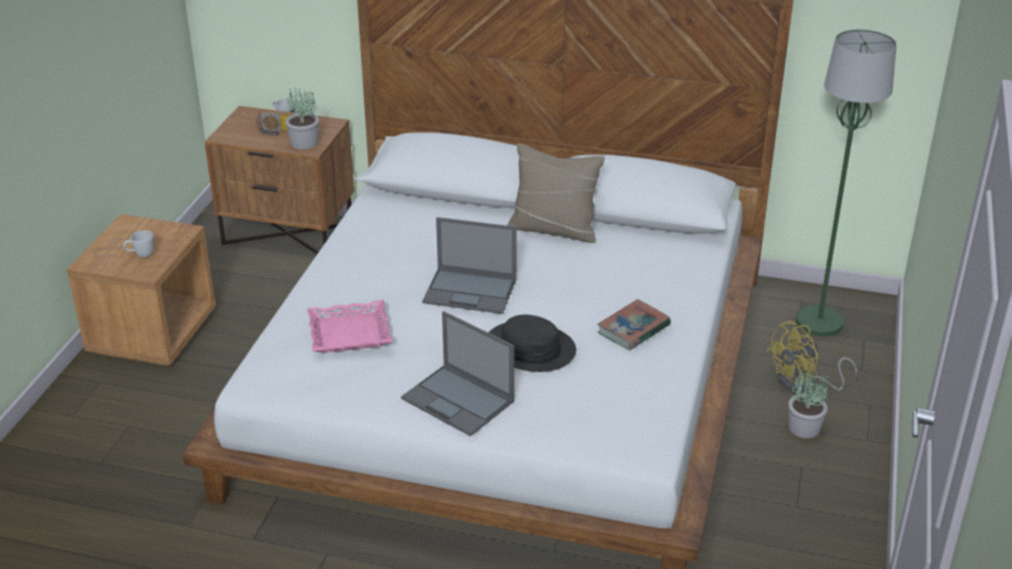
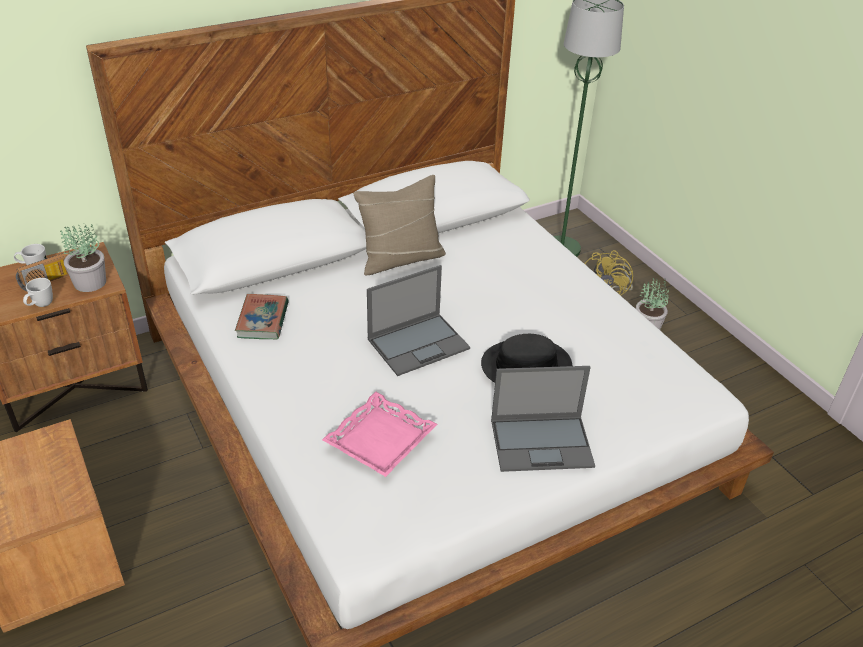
camera: 45 degrees left, 5 degrees up
(140, 255) = (40, 488): white mug -> white mug (40, 305)
(633, 329) = (569, 308): book -> book (263, 320)

